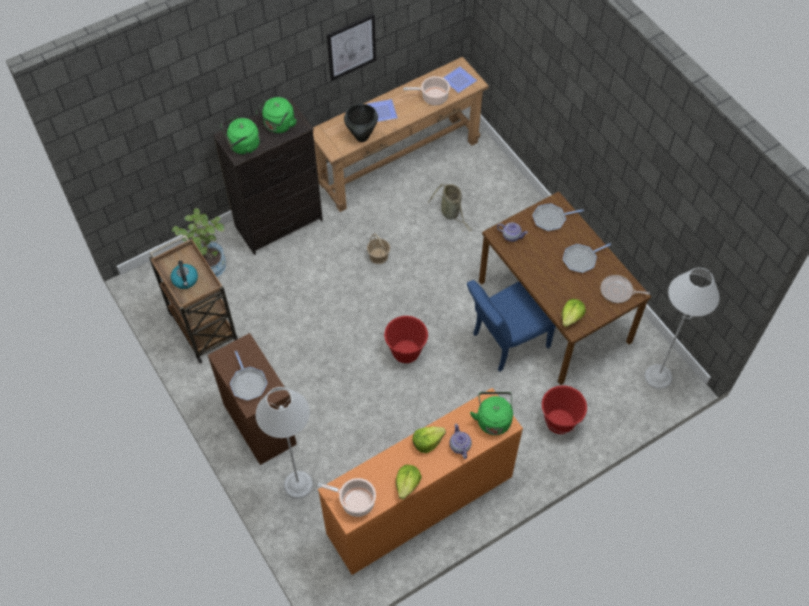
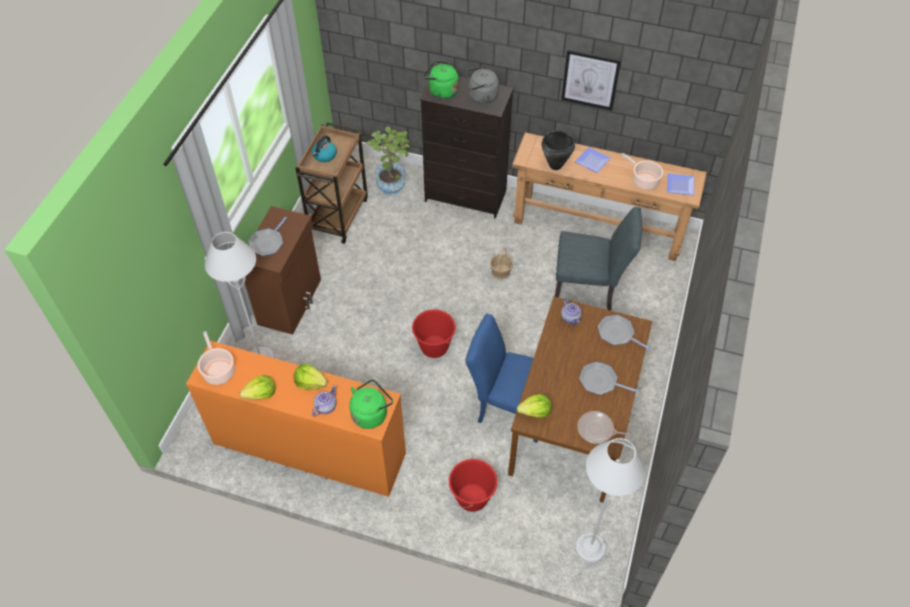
camera: 50 degrees right, 5 degrees down
(278, 125) = (481, 97): green kettle -> grey kettle
(451, 213) = (589, 290): basket -> grey chair
(618, 291) = (597, 430): frying pan -> frying pan turned 45 degrees counterclockwise

